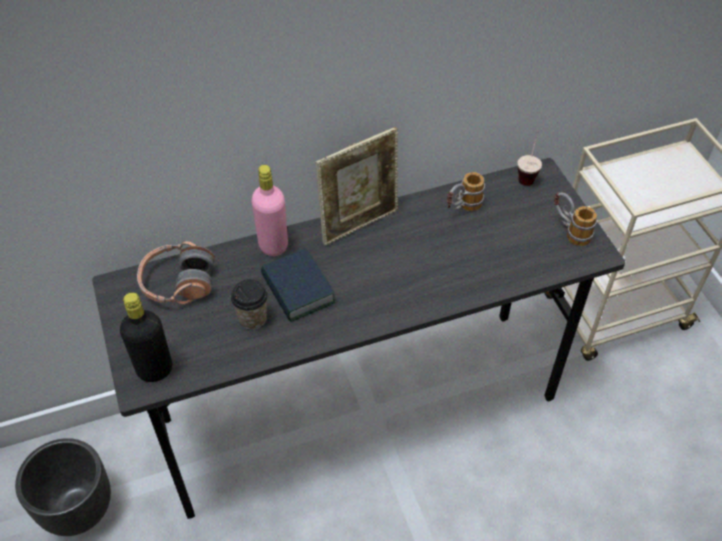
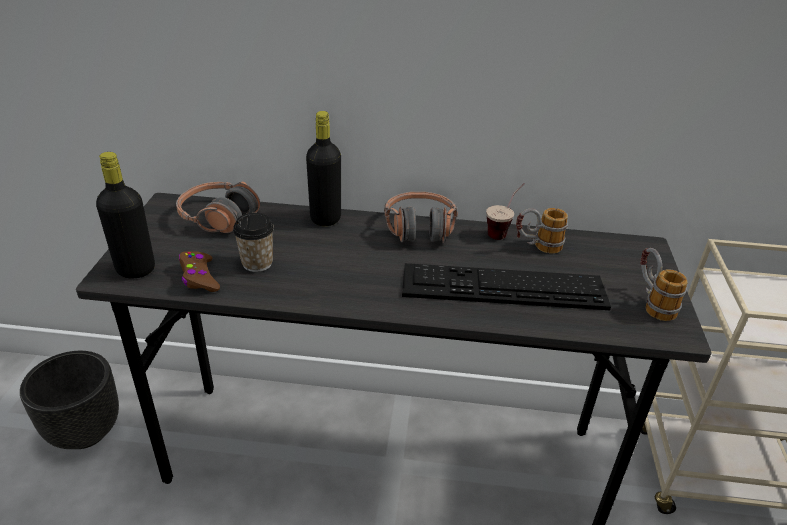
camera: 25 degrees right, 15 degrees down
(216, 354) = (199, 277): none -> brown game controller
(273, 245) = (325, 218): pink bottle -> black bottle
(298, 290) = (318, 256): book -> none
(359, 224) = (420, 228): picture frame -> headphones
(459, 260) = (503, 286): none -> keyboard
(528, 174) = (629, 242): cup -> cup (503, 231)

